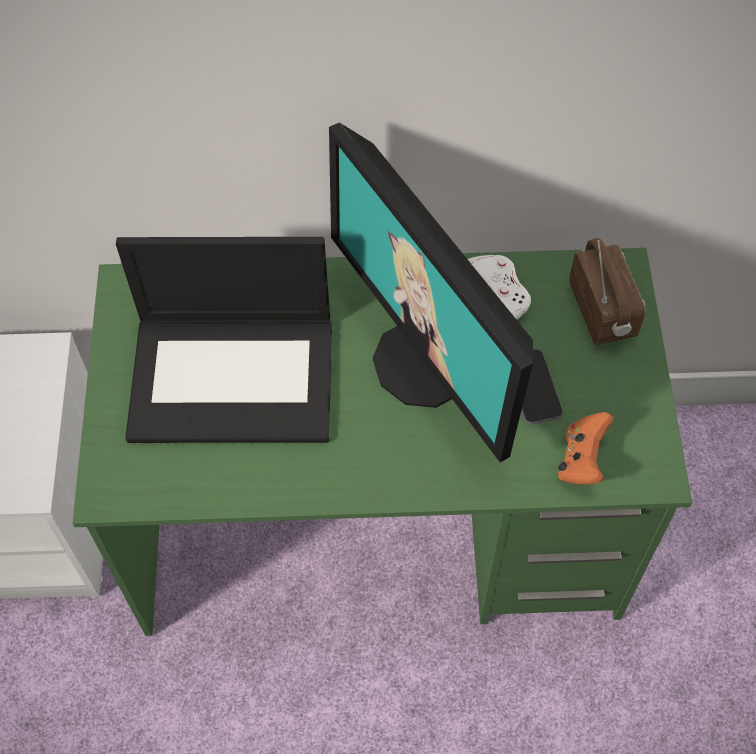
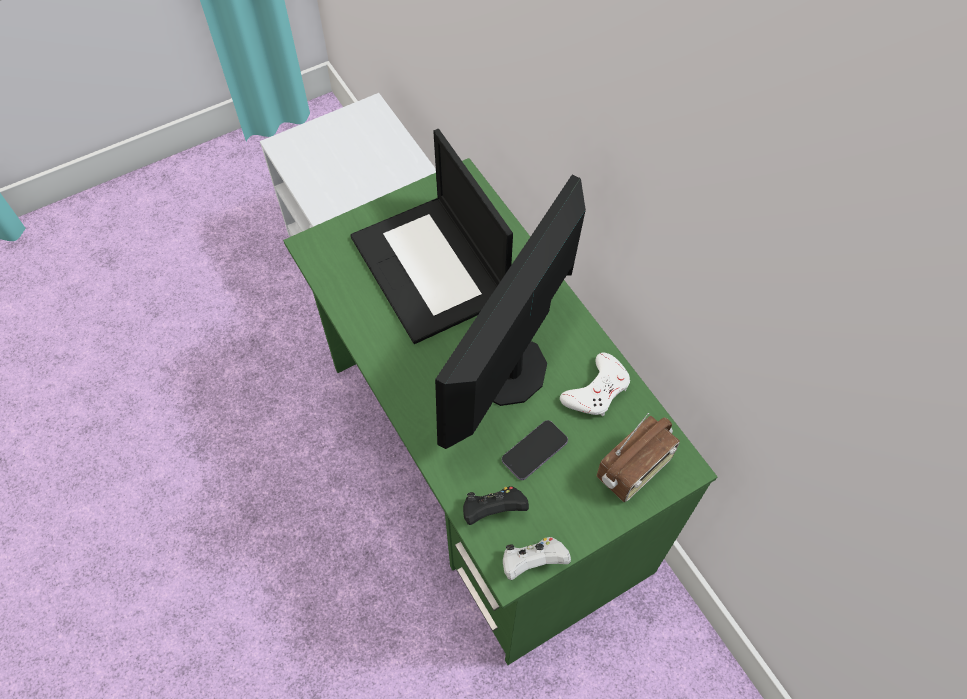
camera: 60 degrees right, 0 degrees up
(581, 460) = (493, 510): orange game controller -> black game controller
(657, 451) = (532, 562): none -> white game controller

